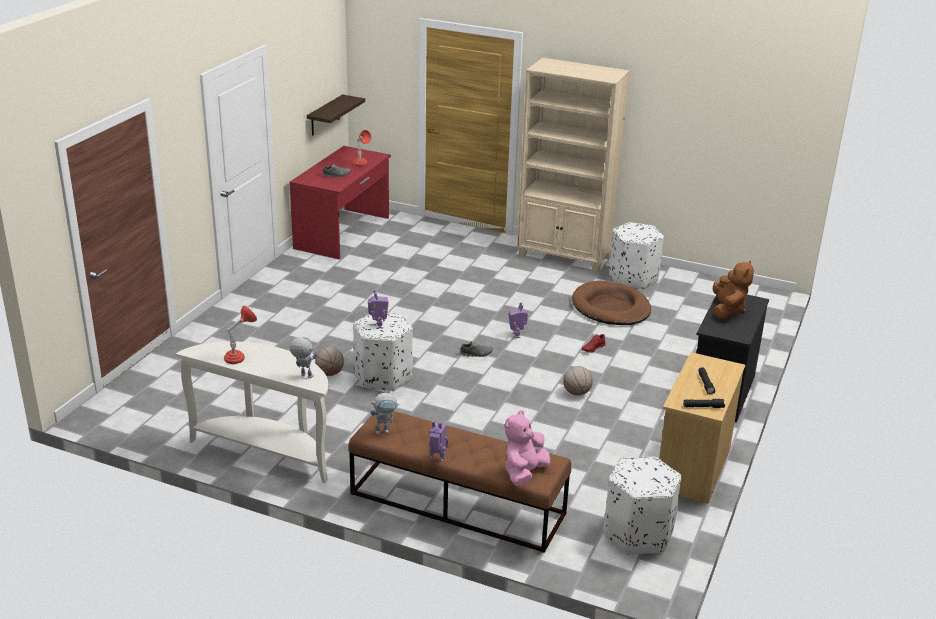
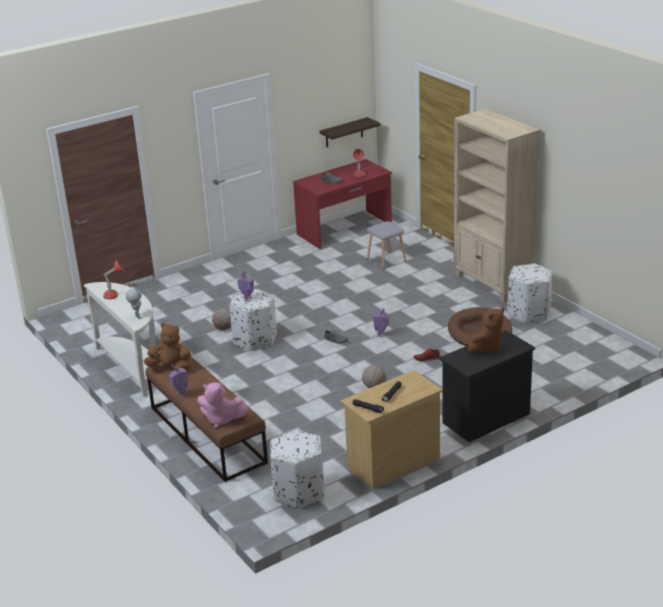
camera: 35 degrees right, 0 degrees up
(385, 431) = (171, 368): toy robot -> brown plush toy
(427, 256) = (386, 260): none -> grey stool
(524, 473) = (221, 419): pink plush toy -> pink plush toy turned 135 degrees counterclockwise

